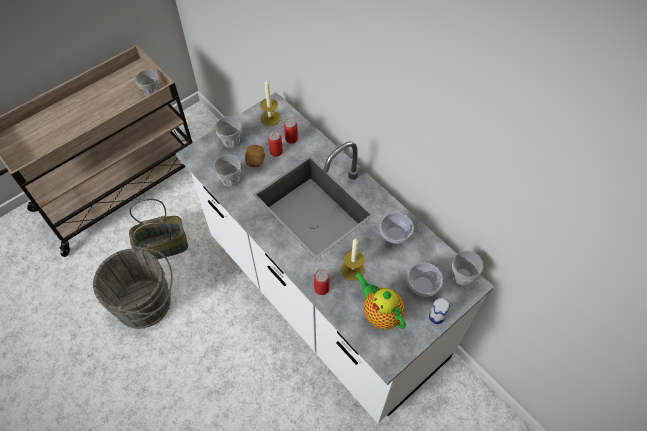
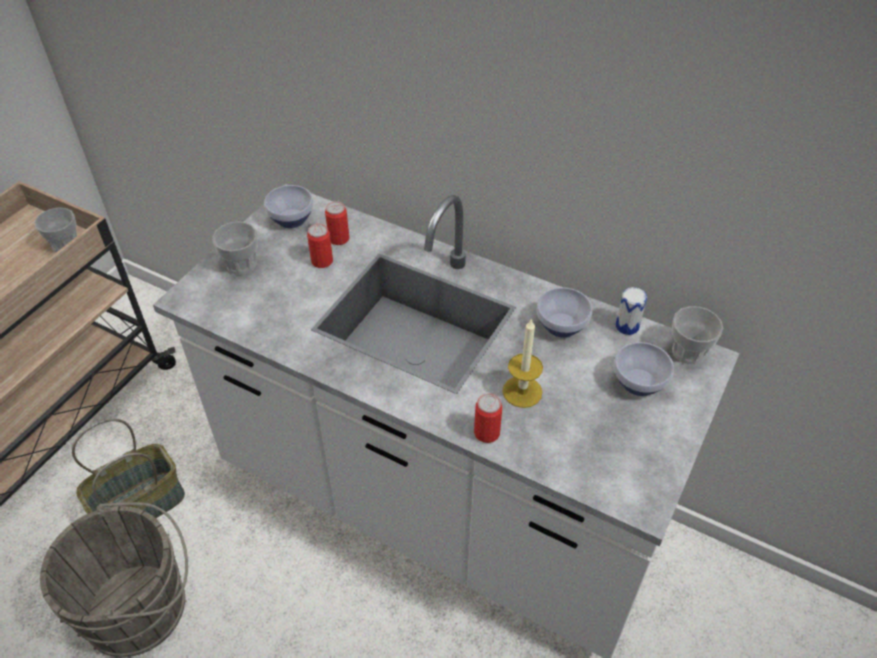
camera: 20 degrees left, 10 degrees down
(230, 179) = (264, 318): cup -> none
(255, 160) = (294, 282): potato -> none
(270, 118) = (293, 219): candle -> bowl
(380, 313) = (596, 440): teapot -> none
(436, 316) = (682, 419): can -> can (627, 326)

